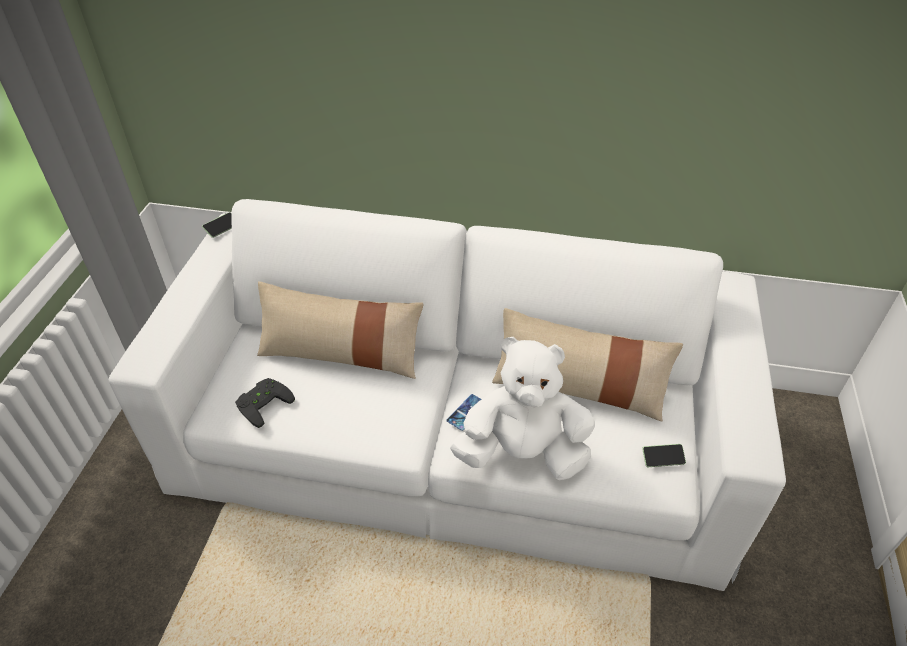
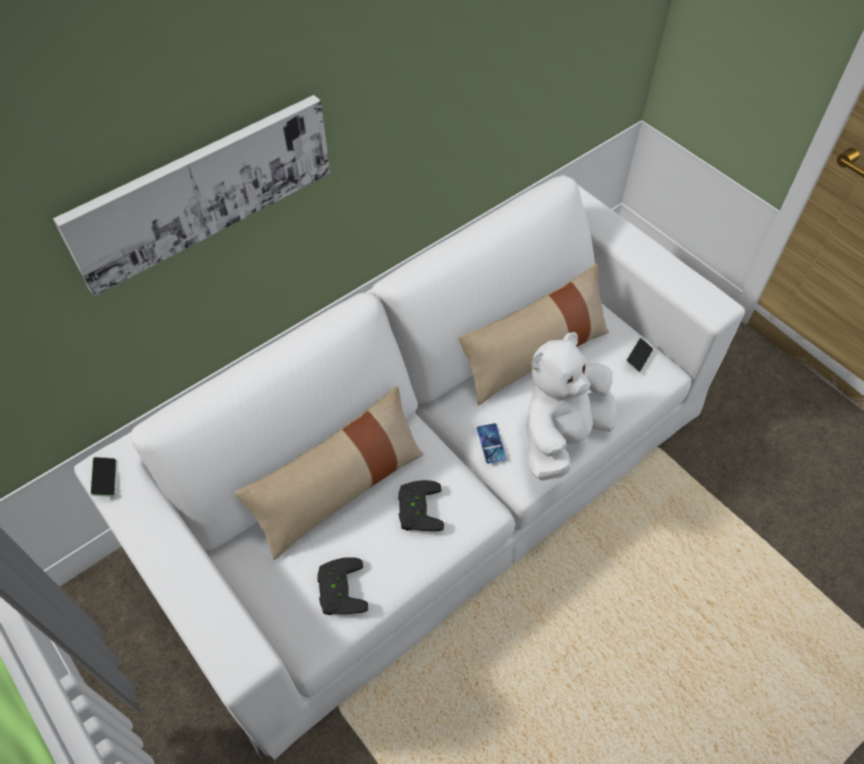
camera: 50 degrees left, 10 degrees up
(365, 404) = (416, 509): none -> black game controller
(368, 56) = (202, 190): none -> picture

